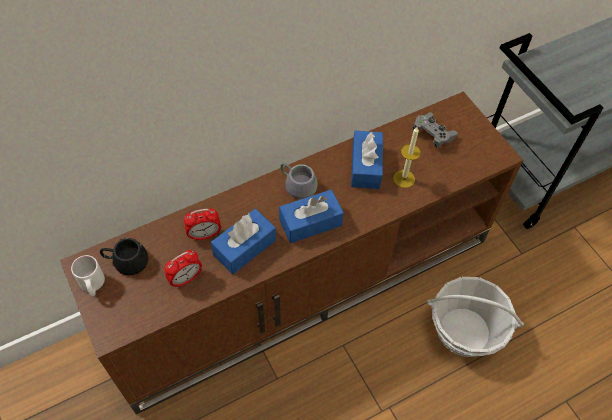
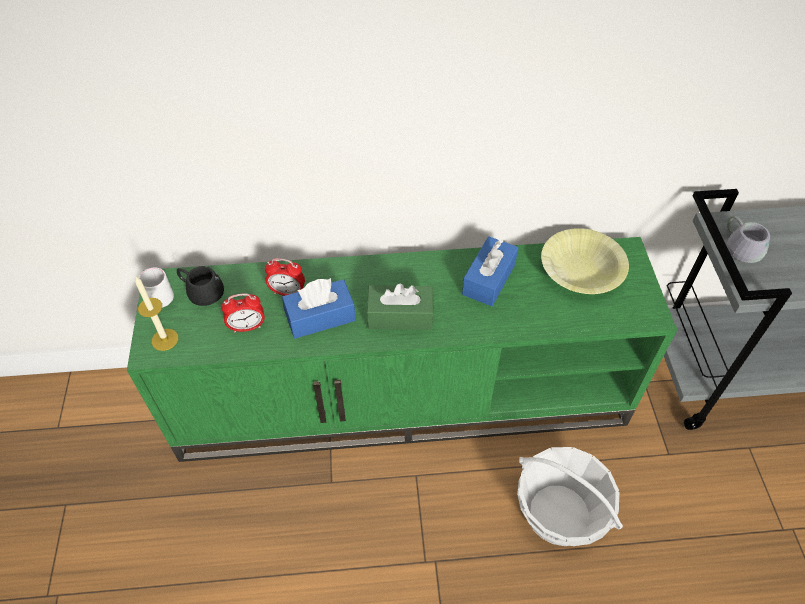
camera: 25 degrees right, 5 degrees down
(299, 182) = (409, 273): grey mug -> grey mug (743, 245)
(302, 282) = (404, 395): brown tv stand -> green tv stand
(310, 222) = (400, 315): blue tissue box -> green tissue box
(404, 179) = (524, 305): candle -> candle (165, 339)
(432, 135) = (581, 270): grey game controller -> yellow bowl

